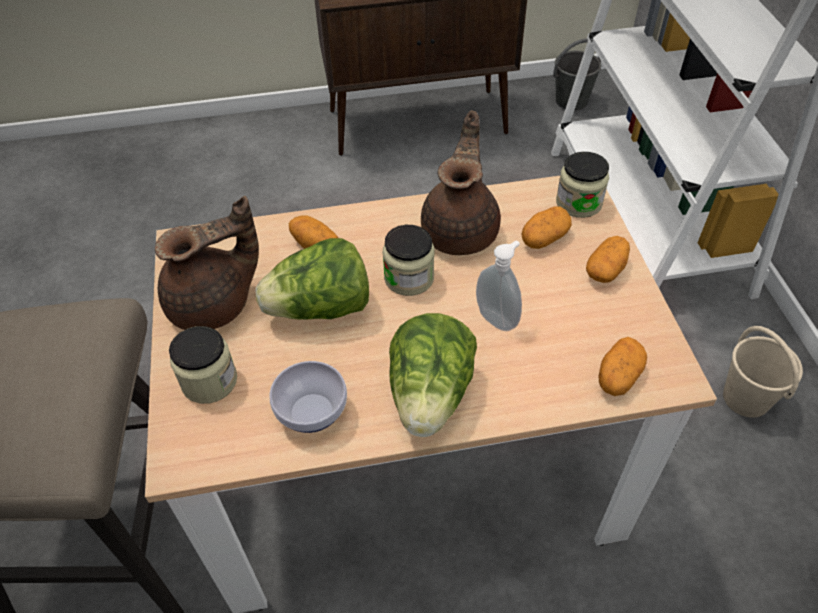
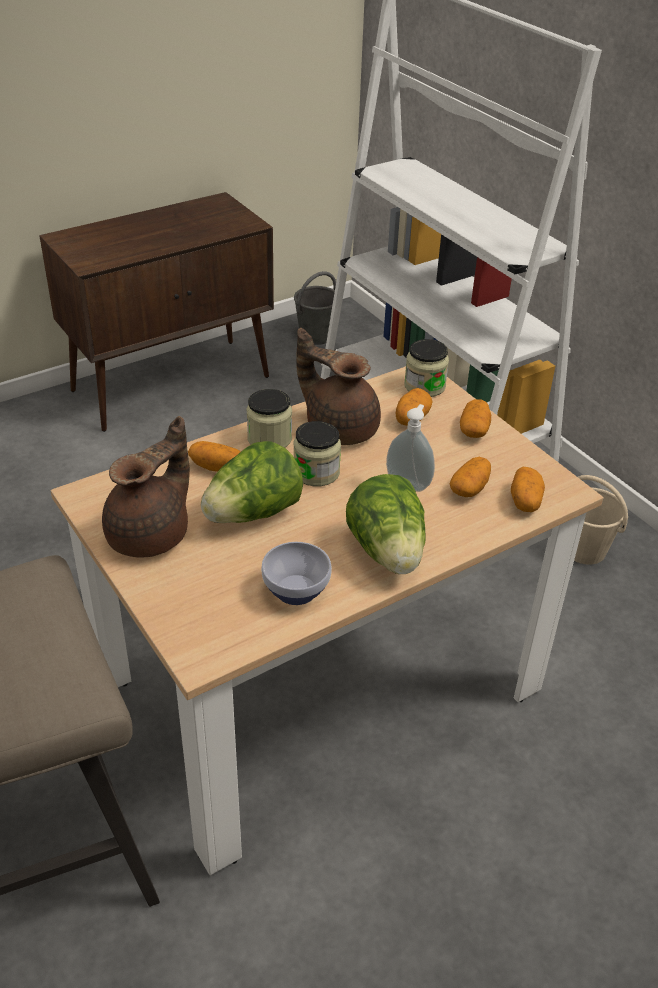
camera: 25 degrees left, 10 degrees down
(209, 381) = (187, 592): jar -> jar (269, 439)
(461, 230) = (339, 427): brown teapot -> brown teapot turned 45 degrees counterclockwise
(562, 342) = (469, 488): none -> potato

